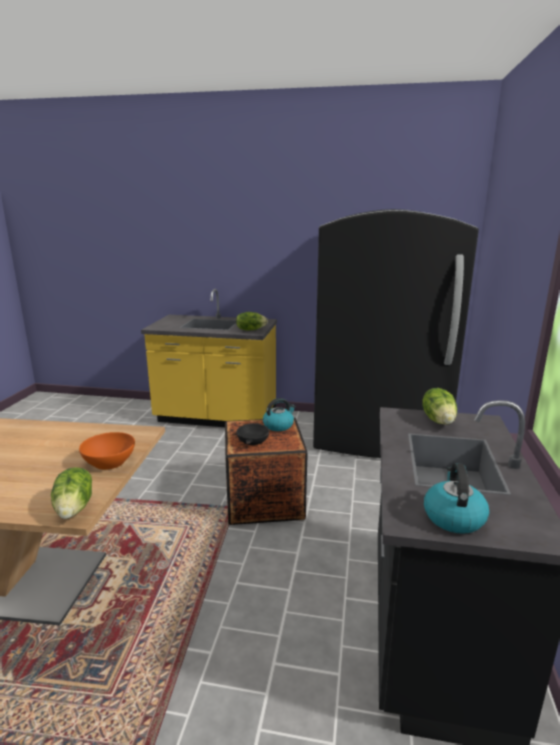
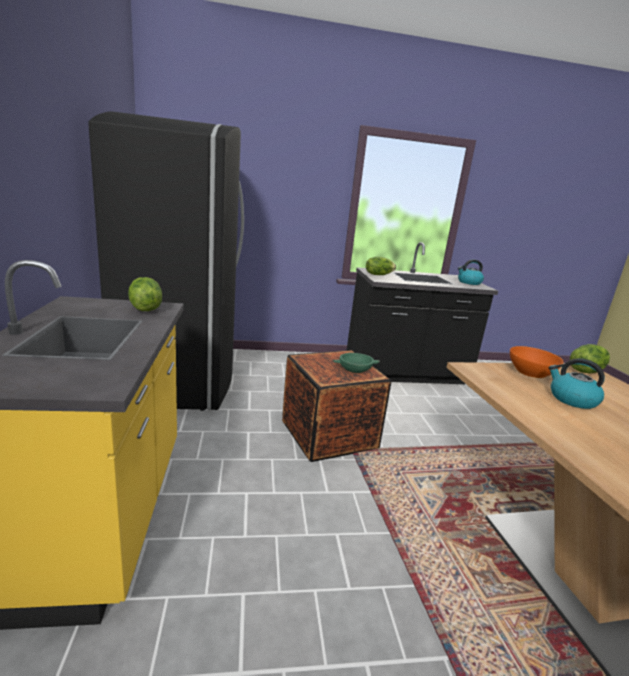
camera: 110 degrees left, 0 degrees up
(252, 441) = (355, 369): black bowl -> green bowl
(278, 425) = (313, 360): kettle -> kettle (572, 399)

